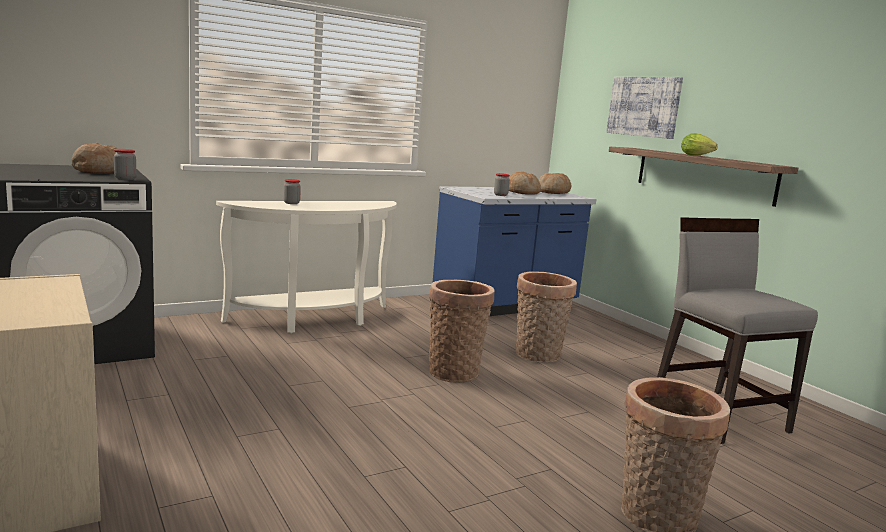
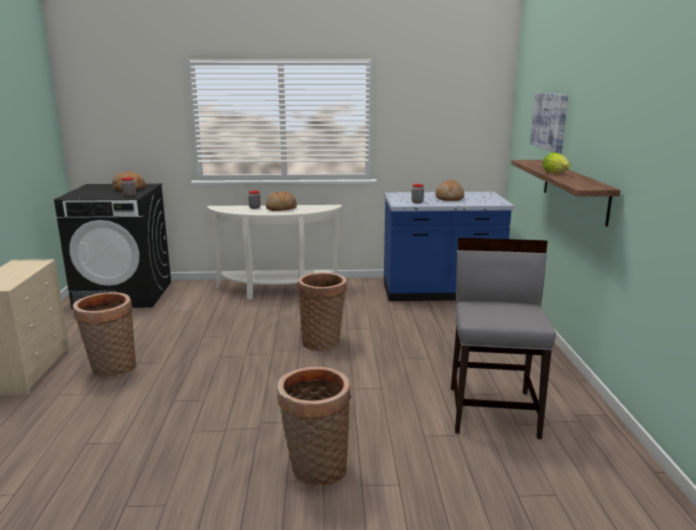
camera: 30 degrees right, 5 degrees up
(537, 356) = (405, 339): basket -> basket (111, 369)
(553, 192) = (485, 197): bread -> bread (281, 208)

